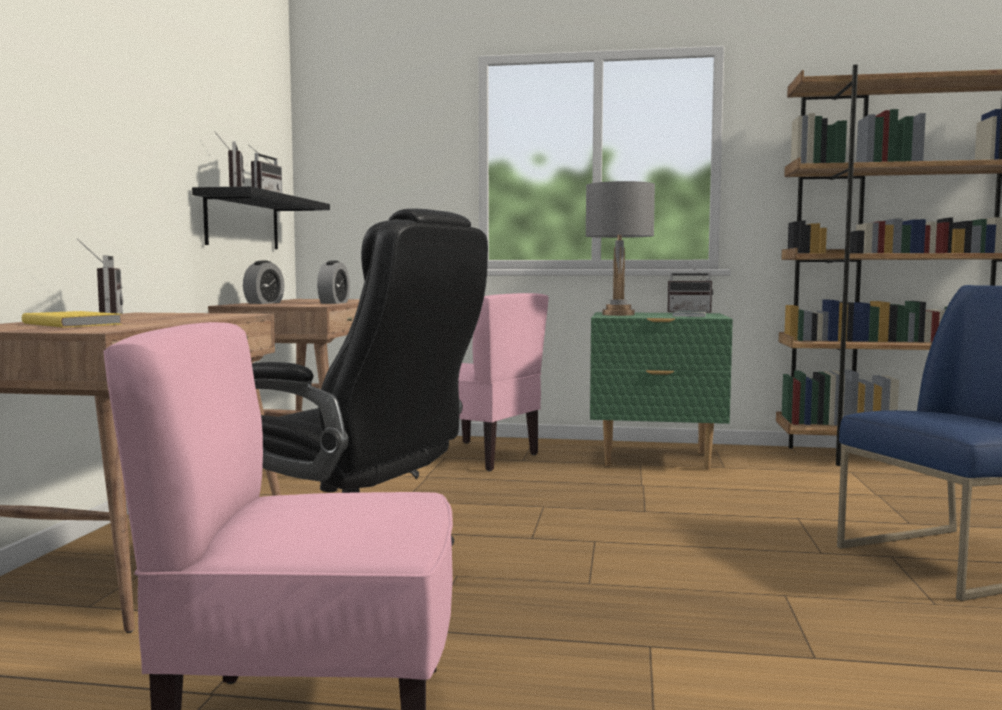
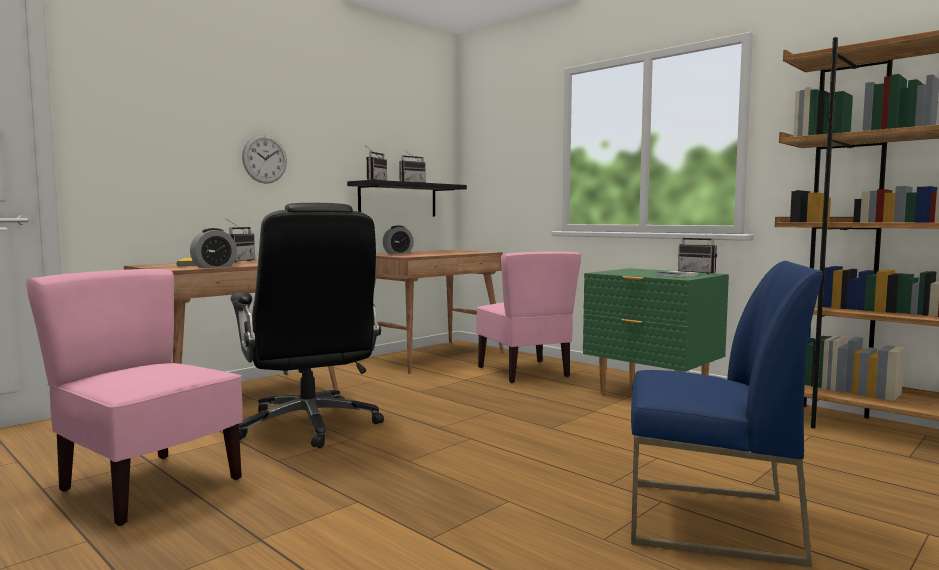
camera: 35 degrees right, 0 degrees up
(97, 137) = (264, 159): none -> wall clock
(334, 303) = (434, 254): alarm clock -> alarm clock (214, 267)
(618, 314) = (624, 271): grey table lamp -> none

